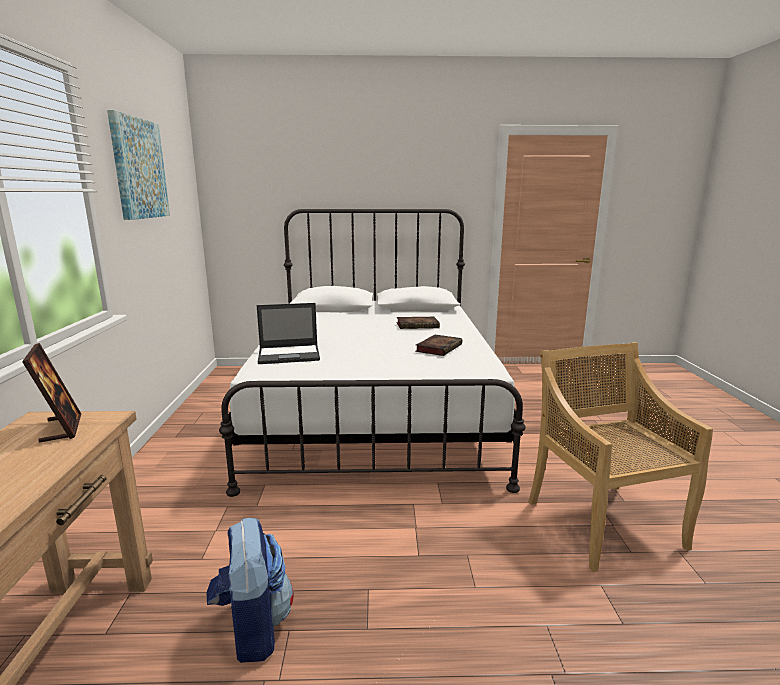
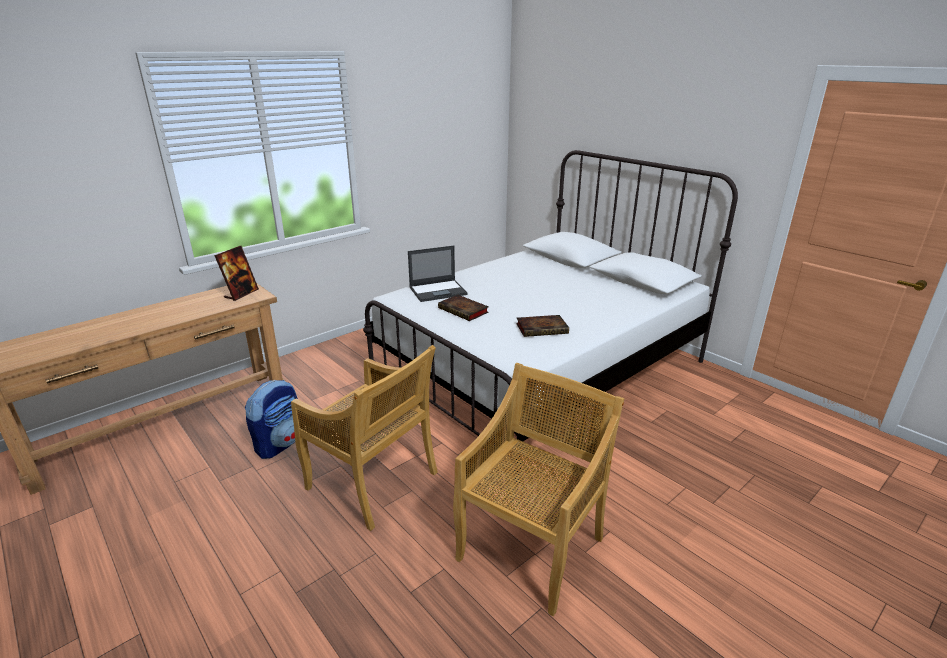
camera: 50 degrees right, 10 degrees up
(139, 169) = (416, 115): picture -> none
(290, 354) = (438, 291): laptop -> laptop turned 60 degrees counterclockwise
(418, 325) = (587, 301): book -> book (464, 311)
(427, 575) = (374, 482): none -> beige chair

